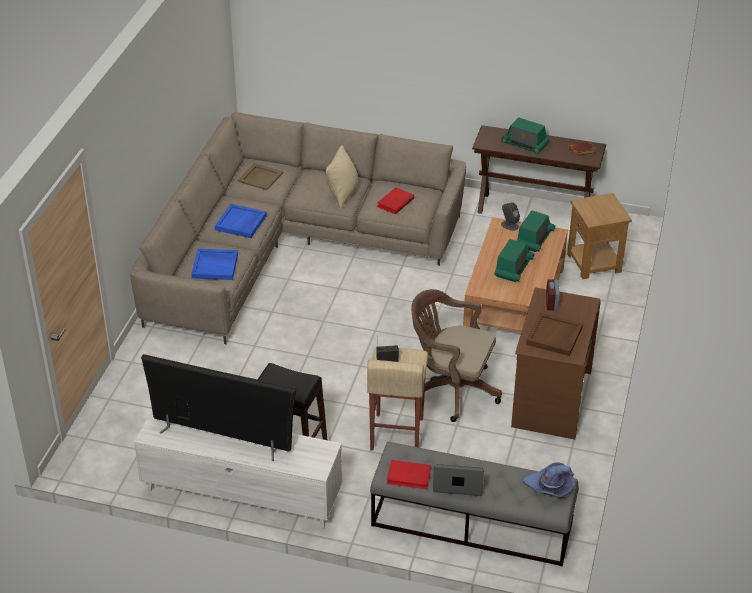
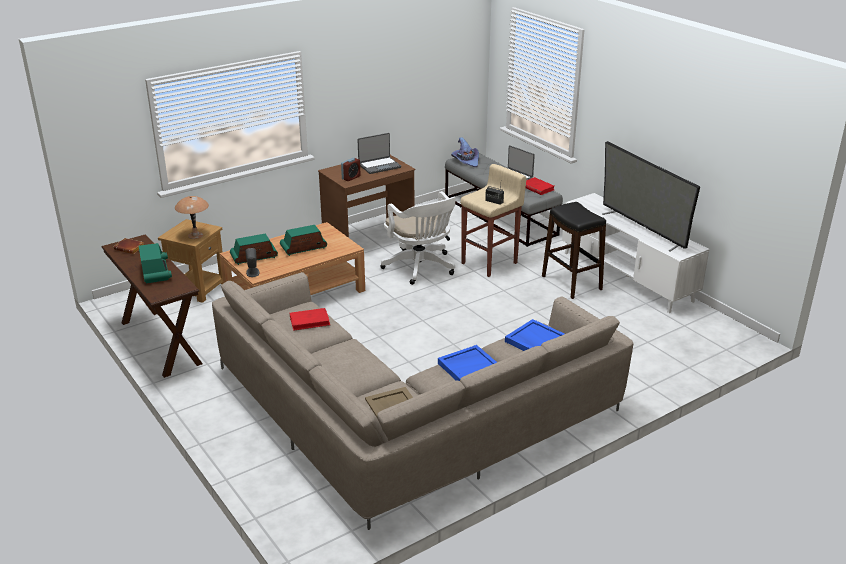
camera: 140 degrees left, 10 degrees down
(342, 193) = (339, 352): beige pillow -> none
(451, 389) = (421, 268): brown office chair -> white office chair
(554, 336) = (379, 166): brown tray -> laptop
(589, 208) = (196, 235): none -> brown table lamp

